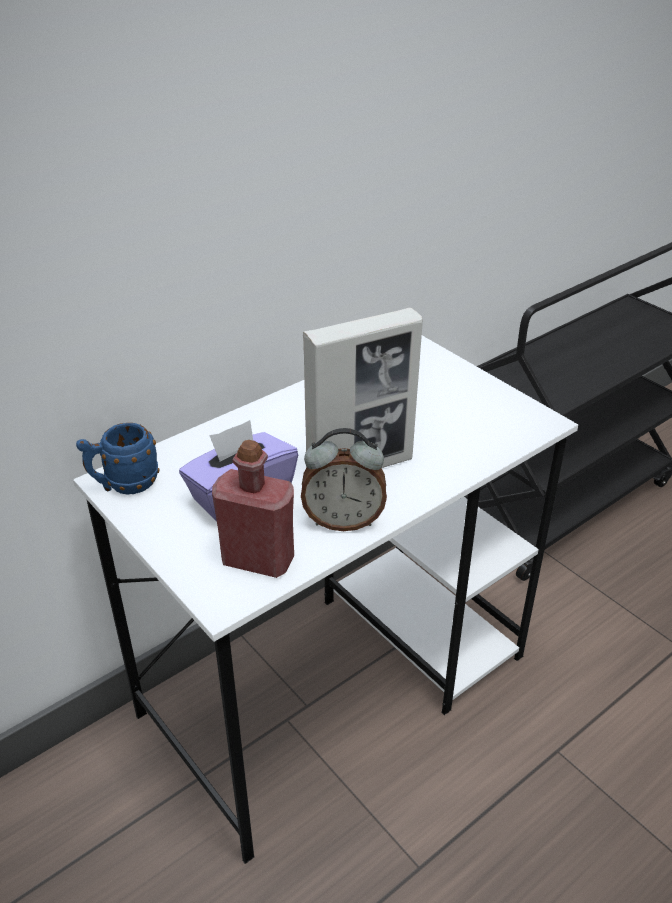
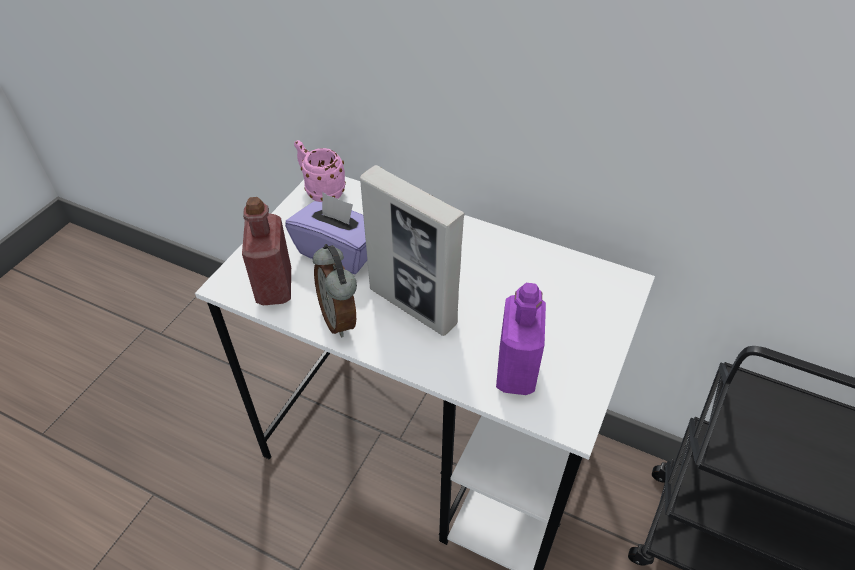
camera: 65 degrees right, 10 degrees up
(124, 485) = (321, 191): blue mug -> pink mug
(476, 432) = (516, 371): none -> purple bottle

